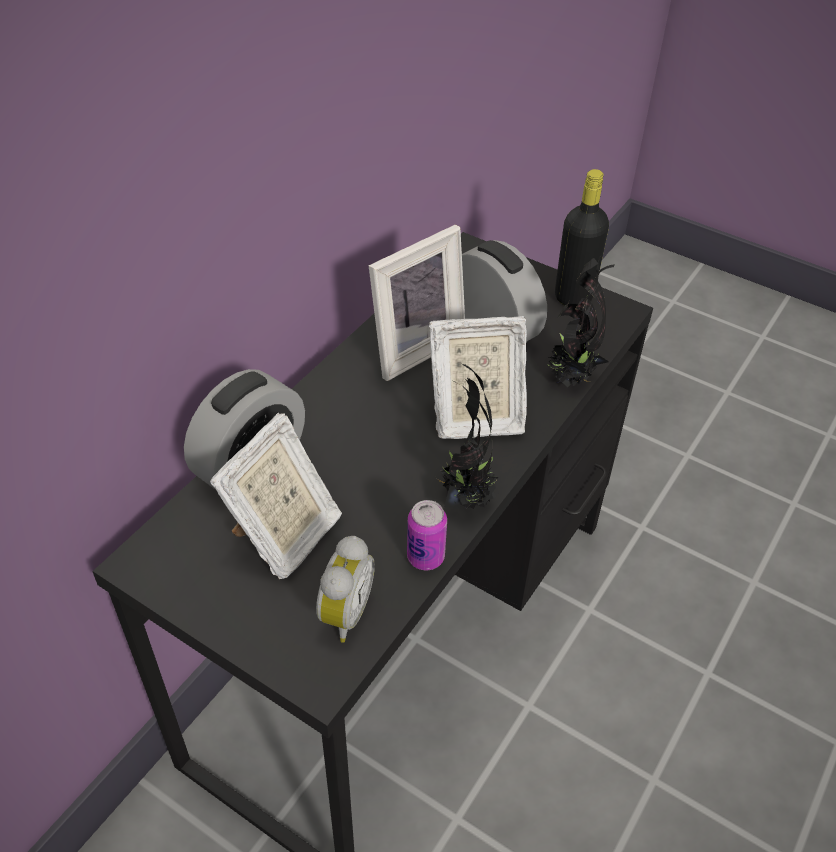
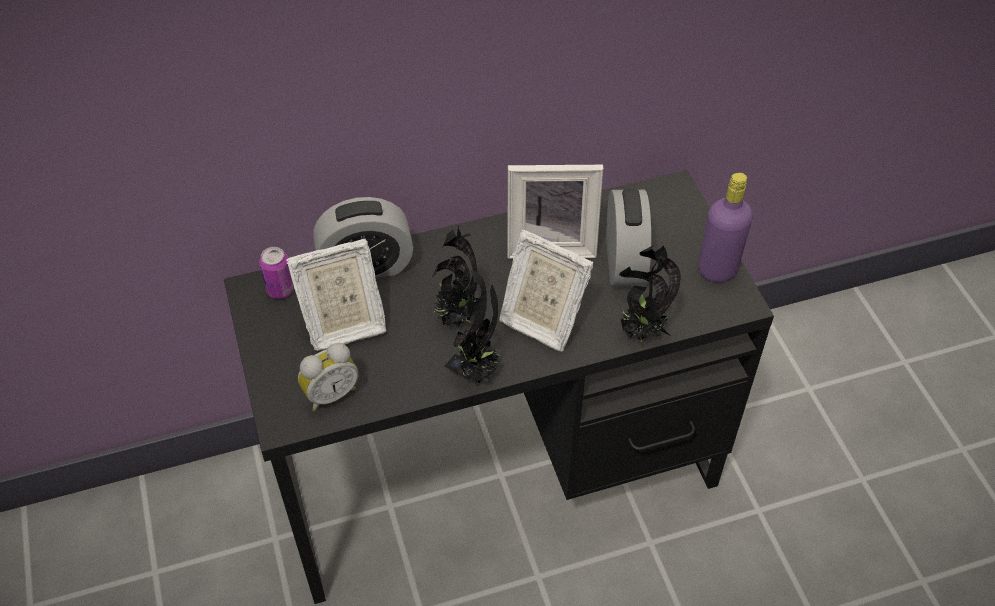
camera: 40 degrees right, 5 degrees up
(395, 461) = (456, 318): none -> potted plant
(425, 557) = (411, 392): can -> can (280, 289)
(573, 296) = (717, 270): black bottle -> purple bottle

